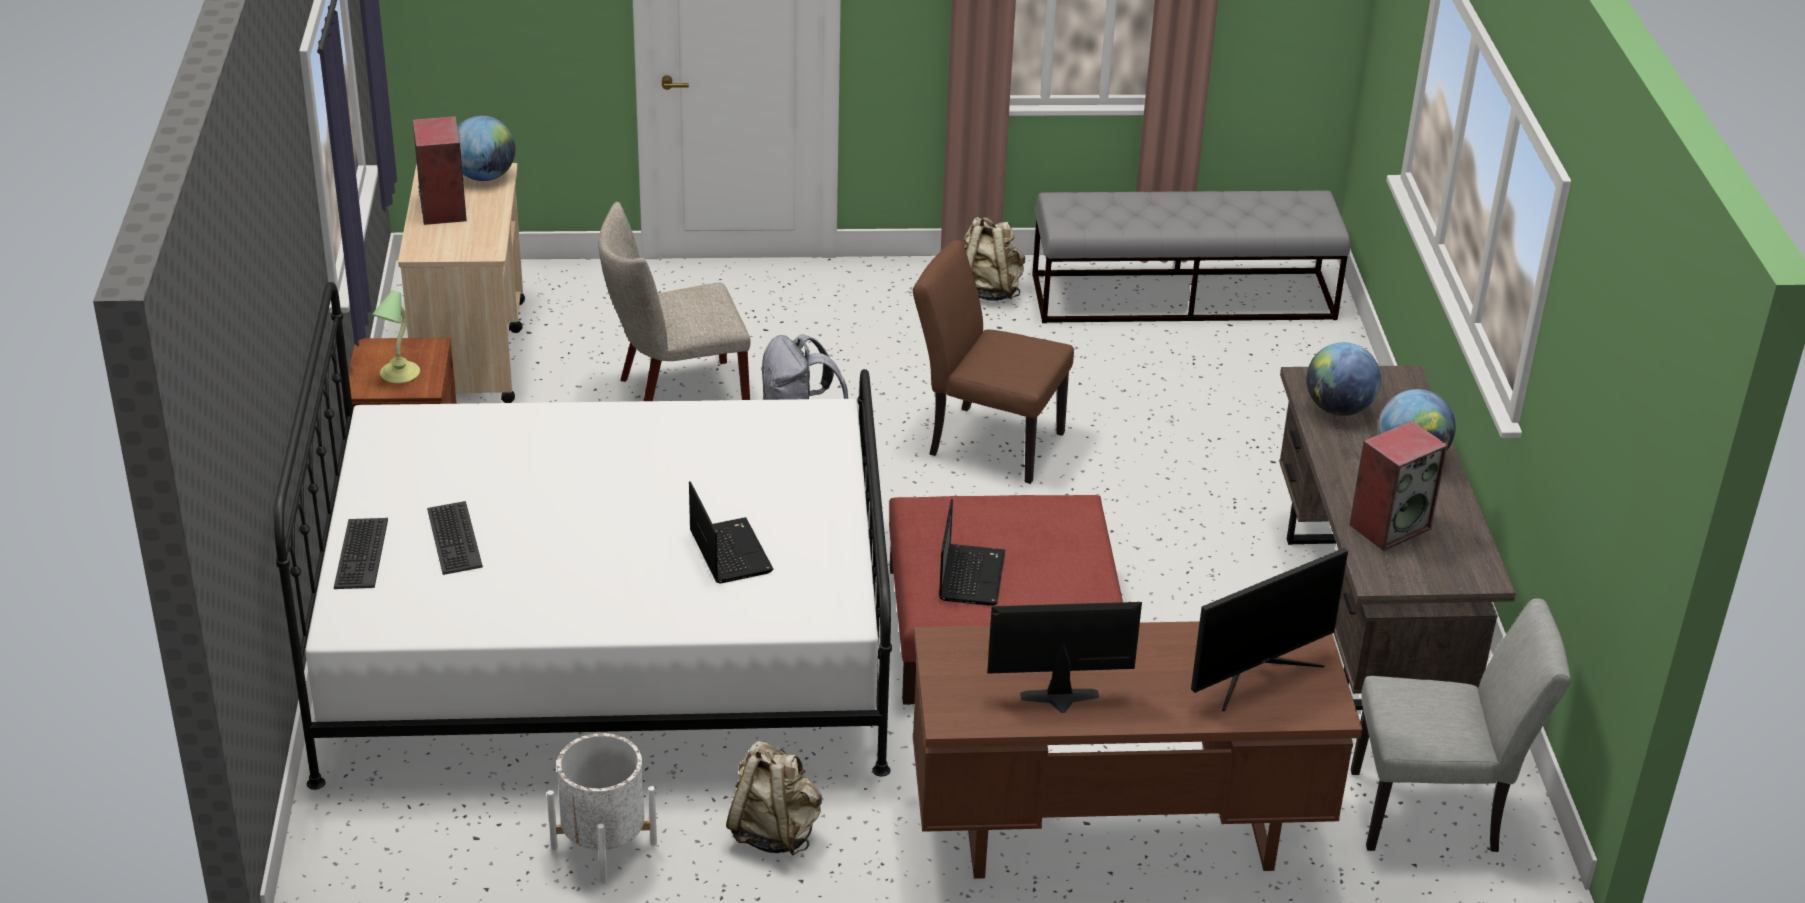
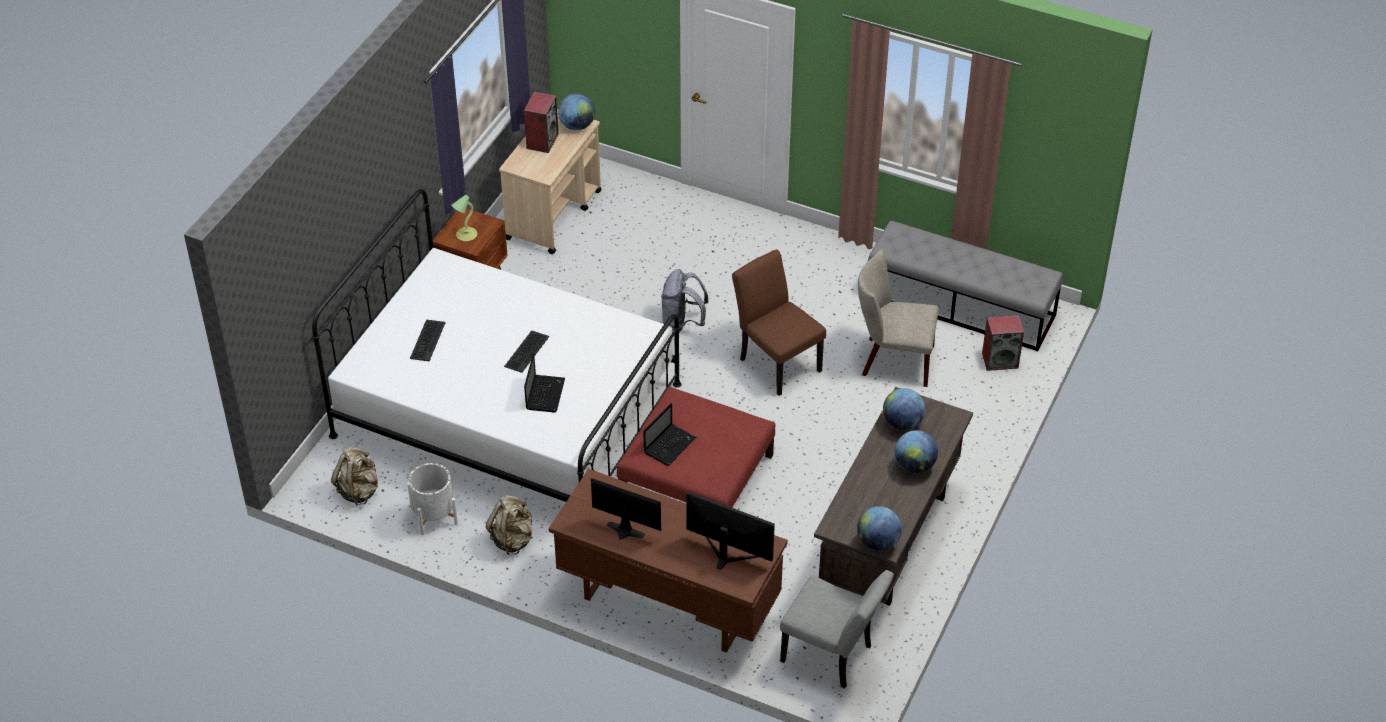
camera: 30 degrees right, 10 degrees up
(360, 554) = (381, 334): keyboard -> keyboard (526, 351)
(675, 397) = (636, 278): beige chair -> beige chair (892, 360)
(988, 291) = (852, 265): beige backpack -> beige backpack (359, 490)
(1256, 672) = (727, 554): monitor -> monitor turned 150 degrees counterclockwise
(1390, 526) = (866, 501): speaker -> speaker (1000, 360)
(1463, 575) = (877, 542): none -> globe

